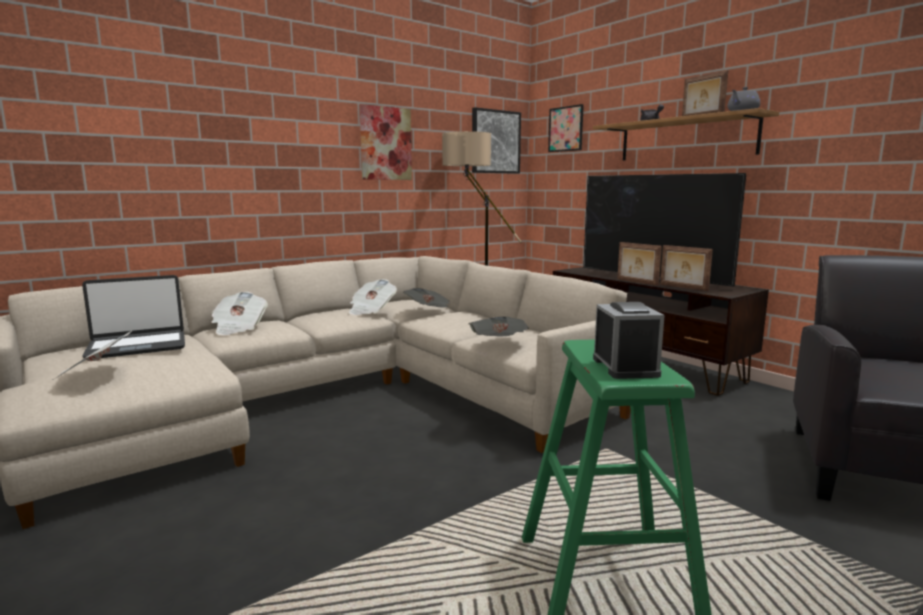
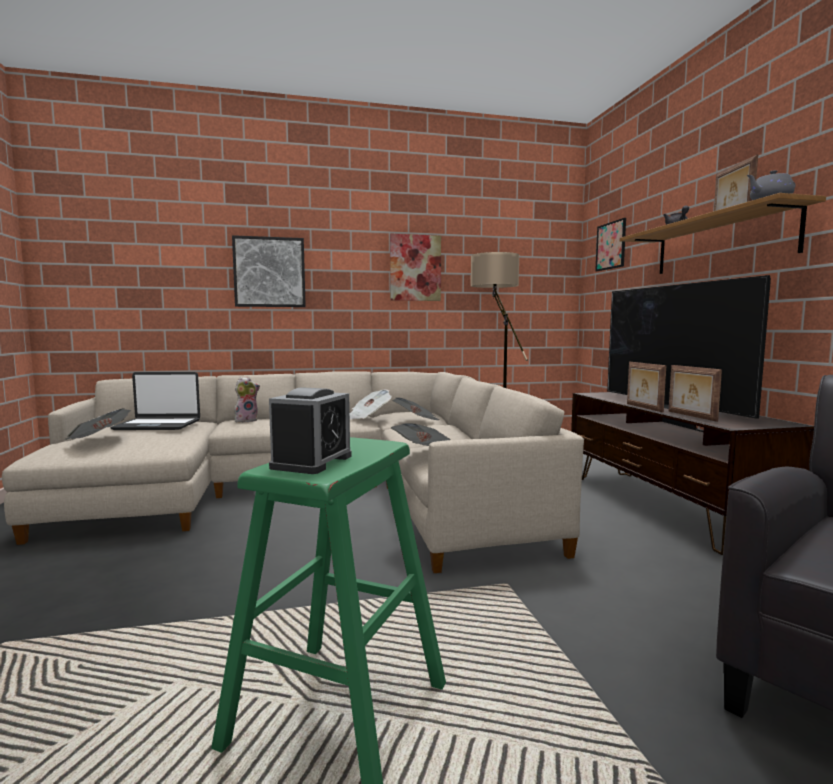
camera: 25 degrees right, 5 degrees down
(238, 328) = (246, 420): newspaper -> plush toy
(495, 142) = (539, 263): picture -> picture (269, 272)

